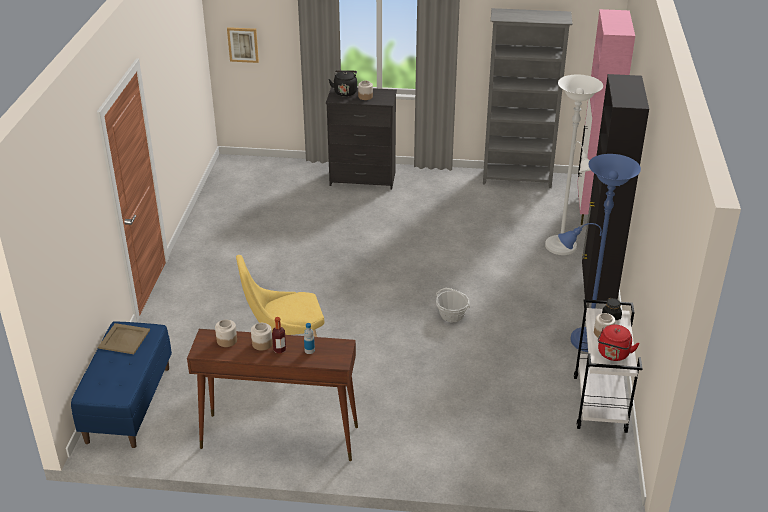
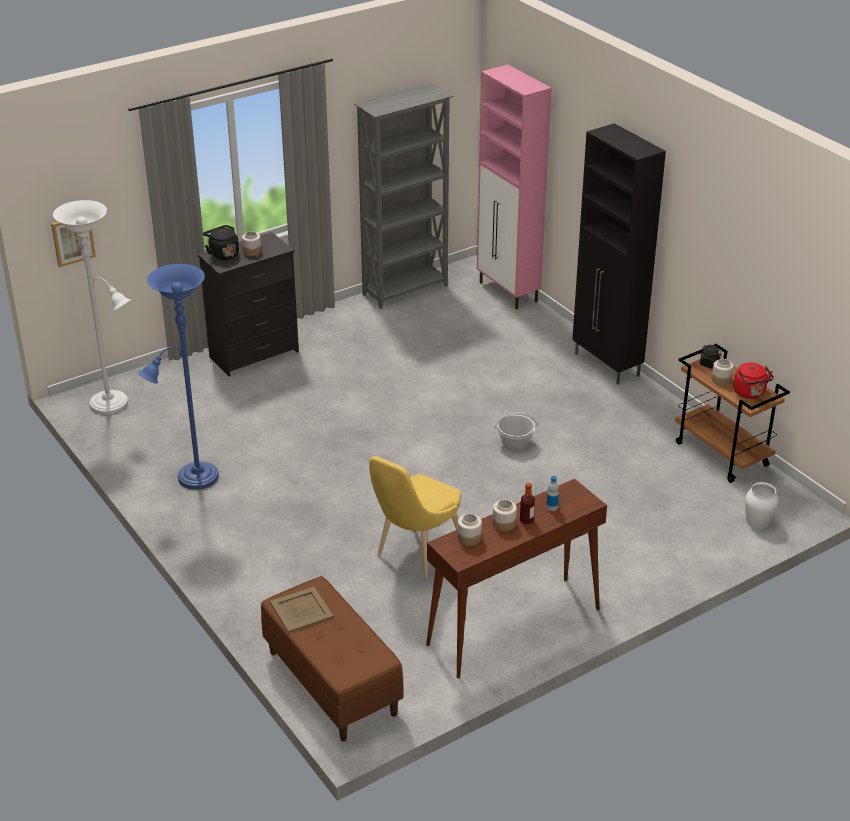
camera: 40 degrees left, 0 degrees up
(128, 403) = (331, 683): blue bench -> brown bench
(560, 470) = (758, 521): none -> white vase
(563, 248) = (529, 338): white floor lamp -> white floor lamp (113, 405)
(583, 340) = (646, 410): blue floor lamp -> blue floor lamp (193, 479)
(600, 404) = (722, 454): white cart -> brown cart

